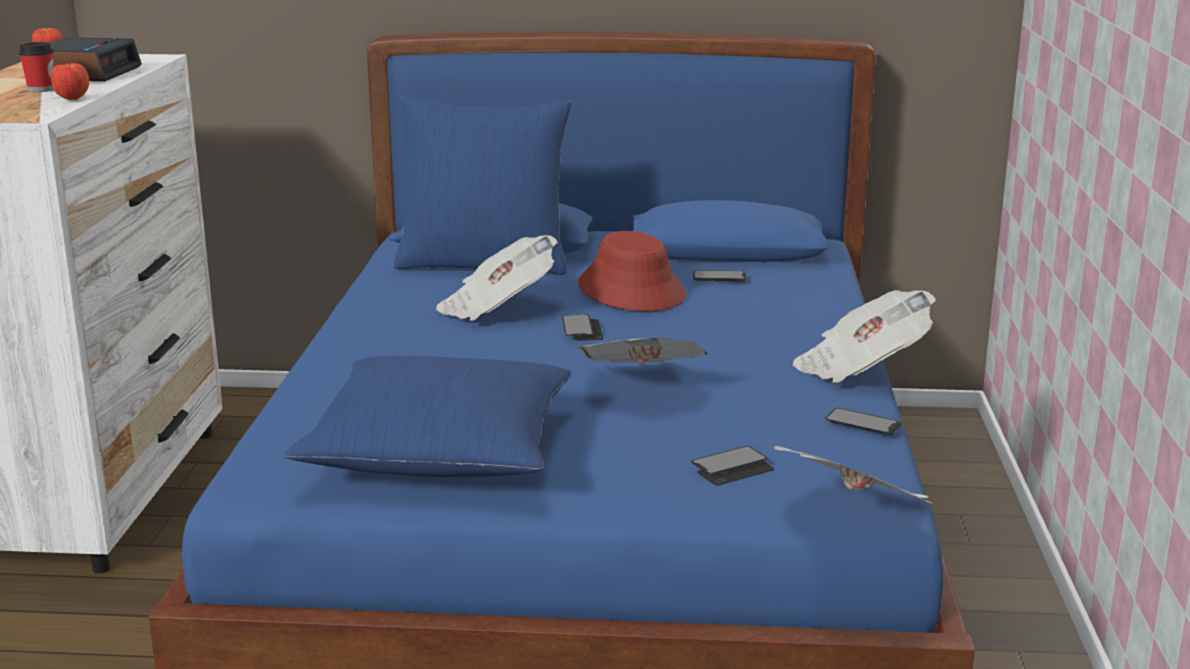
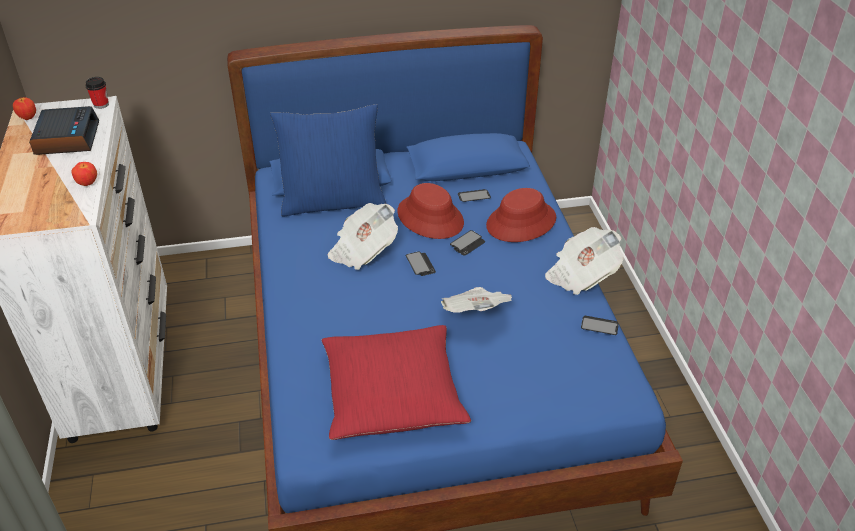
camera: 15 degrees left, 20 degrees up
(41, 89) = (55, 170): cup -> cup (101, 105)
(440, 449) = (392, 394): blue pillow -> red pillow
(732, 468) = (550, 380): phone -> phone (467, 244)
(784, 308) = (521, 222): none -> red hat
(857, 515) = (623, 407): newspaper -> none

